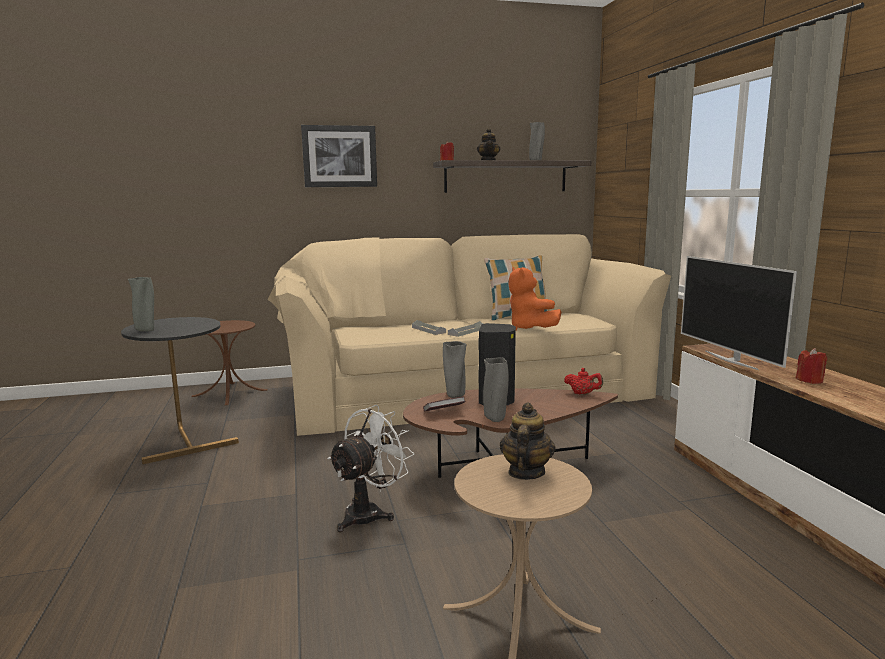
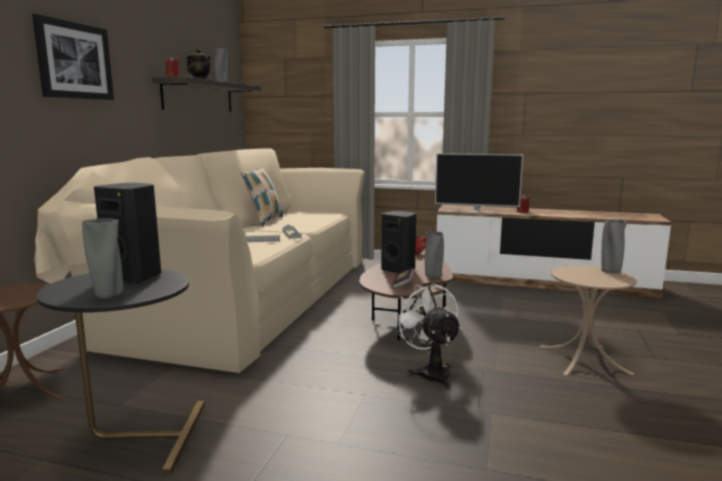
camera: 60 degrees left, 0 degrees up
(194, 324) = (135, 276): none -> black speaker
(454, 396) = (373, 277): grey vase -> grey vase (610, 271)
(526, 472) = (581, 272): teapot -> none
(529, 329) = (312, 224): orange plush toy -> none

